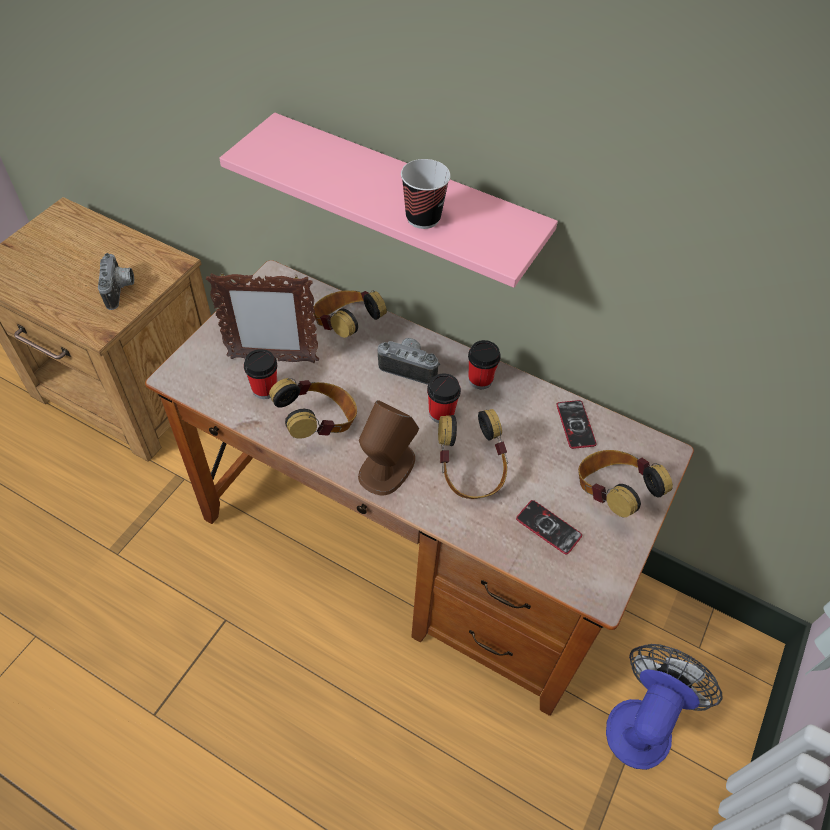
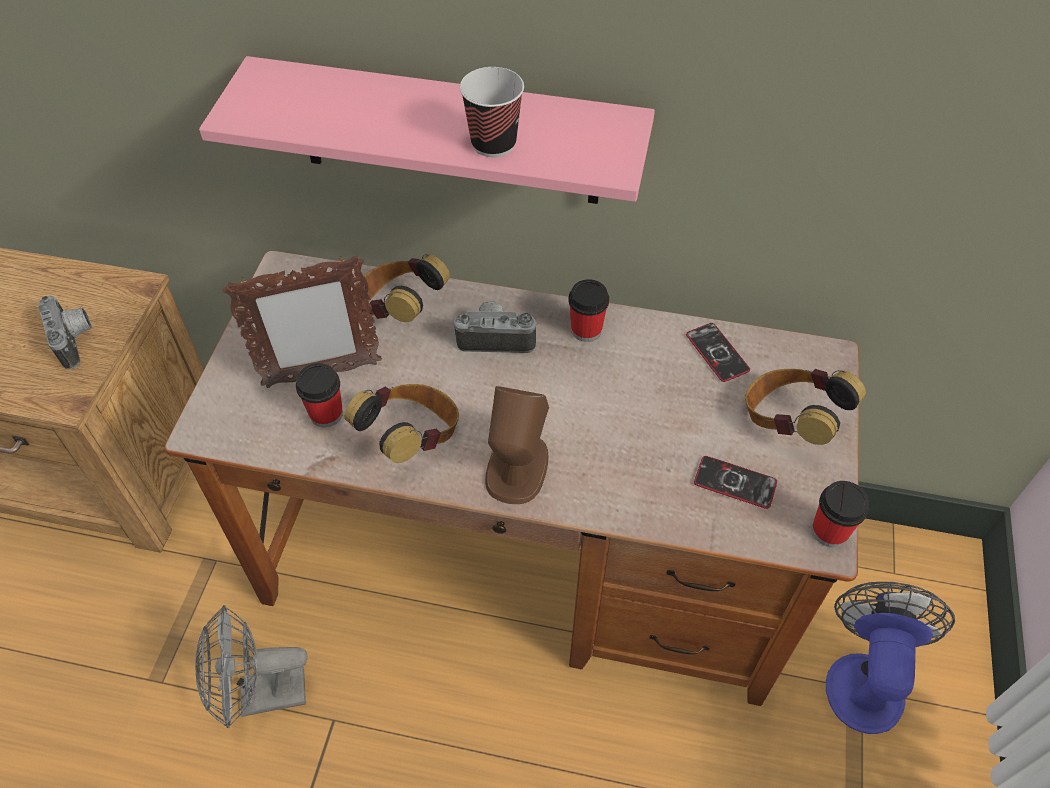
camera: 15 degrees left, 0 degrees up
(181, 586) = (261, 696): none -> grey fan
(441, 413) = (556, 383): cup -> cup (829, 531)
(470, 472) = (619, 444): headphones -> none

